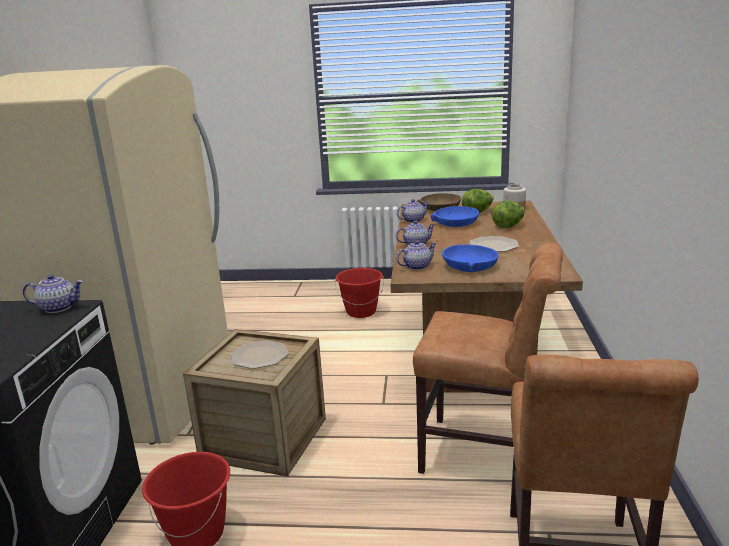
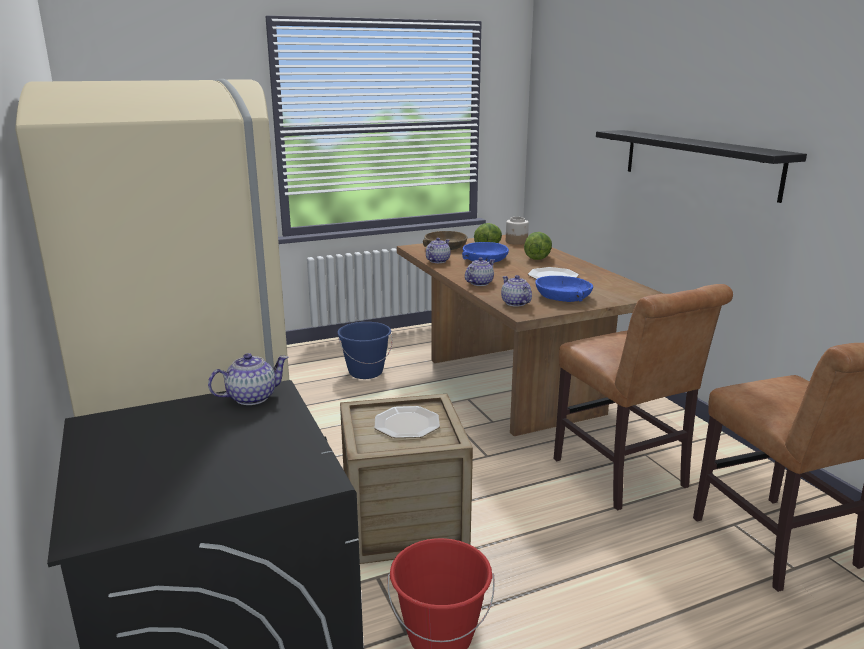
camera: 30 degrees left, 0 degrees up
(361, 312) = (365, 372): red bucket -> blue bucket
(416, 266) = (515, 303): teapot -> teapot turned 60 degrees counterclockwise
(485, 454) = (623, 476): brown chair -> brown chair turned 75 degrees clockwise
(645, 137) = (698, 162): none -> black shelf

